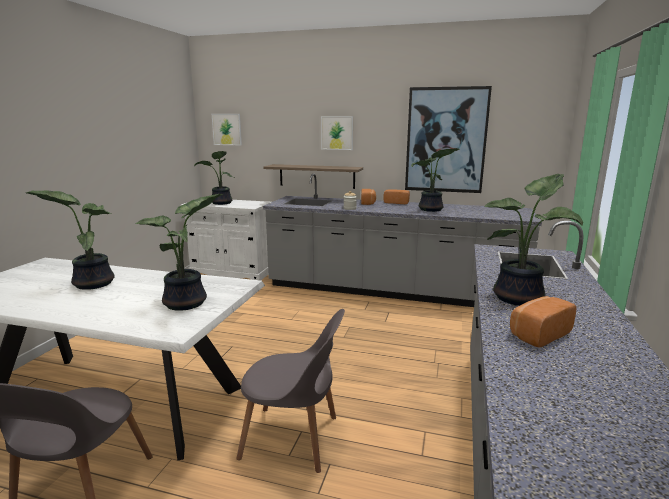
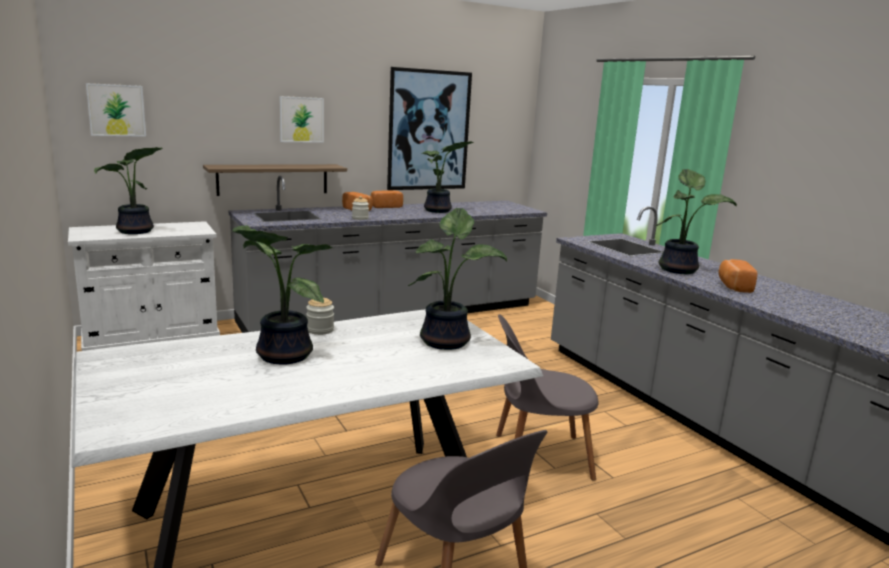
camera: 45 degrees left, 0 degrees up
(150, 275) = (320, 330): none -> jar
(294, 438) = (537, 456): grey chair -> grey chair turned 150 degrees counterclockwise

